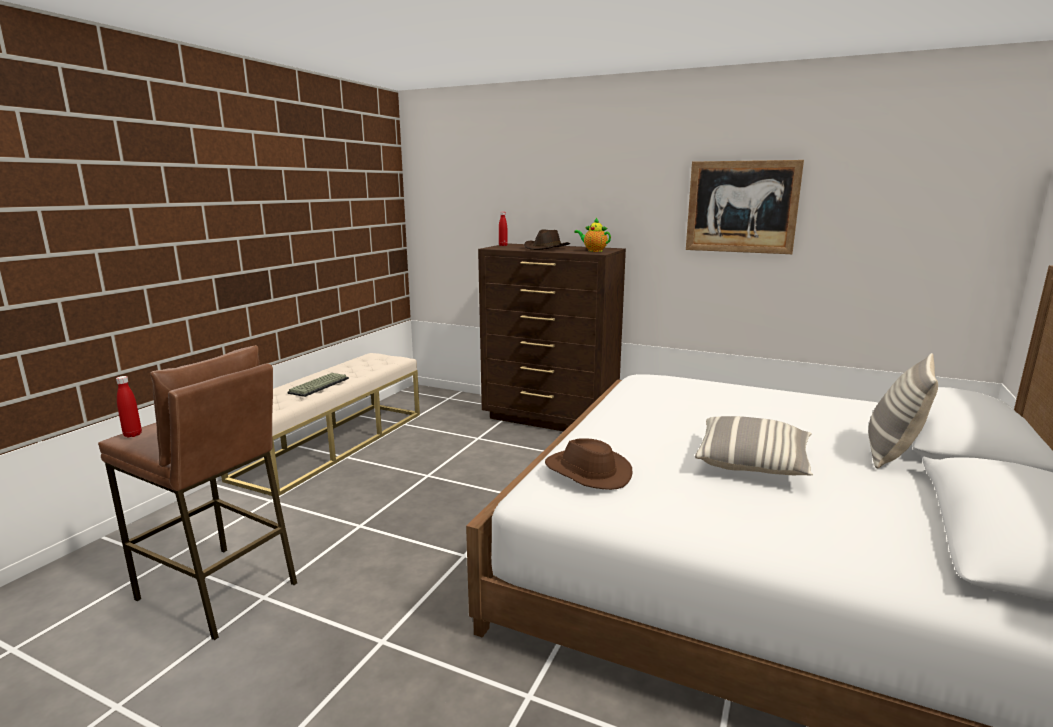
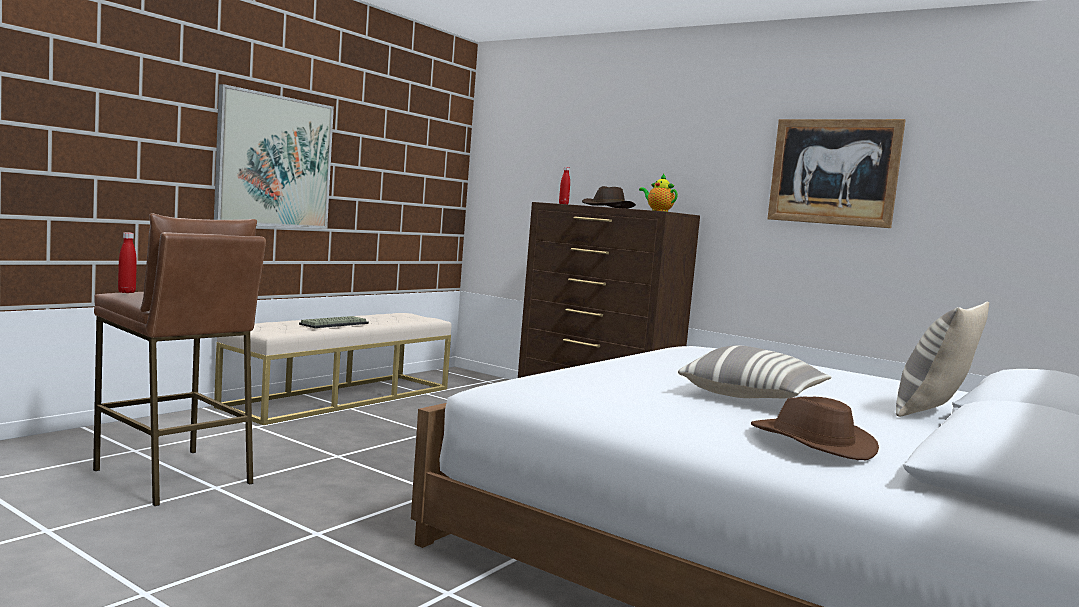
camera: 10 degrees right, 10 degrees down
(235, 243) = (275, 161): none -> picture
(586, 472) = (560, 380): brown hat -> brown hat (810, 442)

